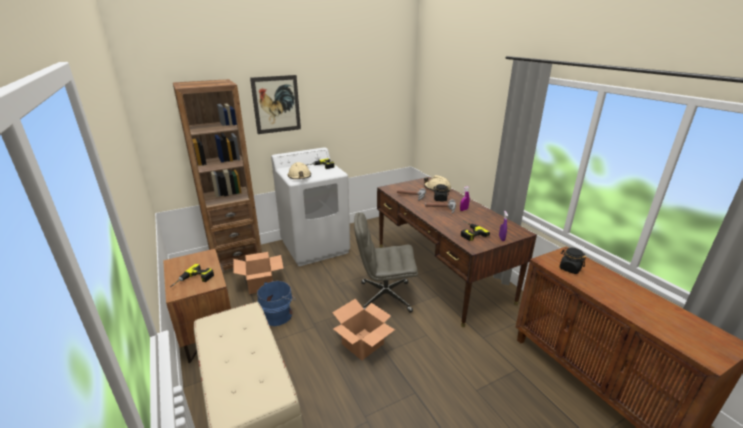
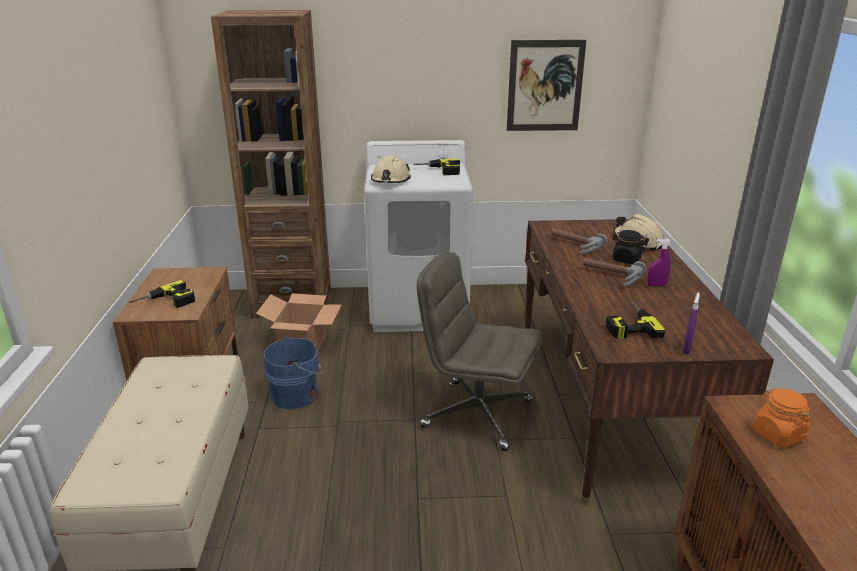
camera: 25 degrees right, 0 degrees up
(276, 104) = (384, 57): picture -> picture (545, 86)
(363, 343) = (391, 474): cardboard box -> none
(569, 269) = (777, 435): black jar -> orange jar

